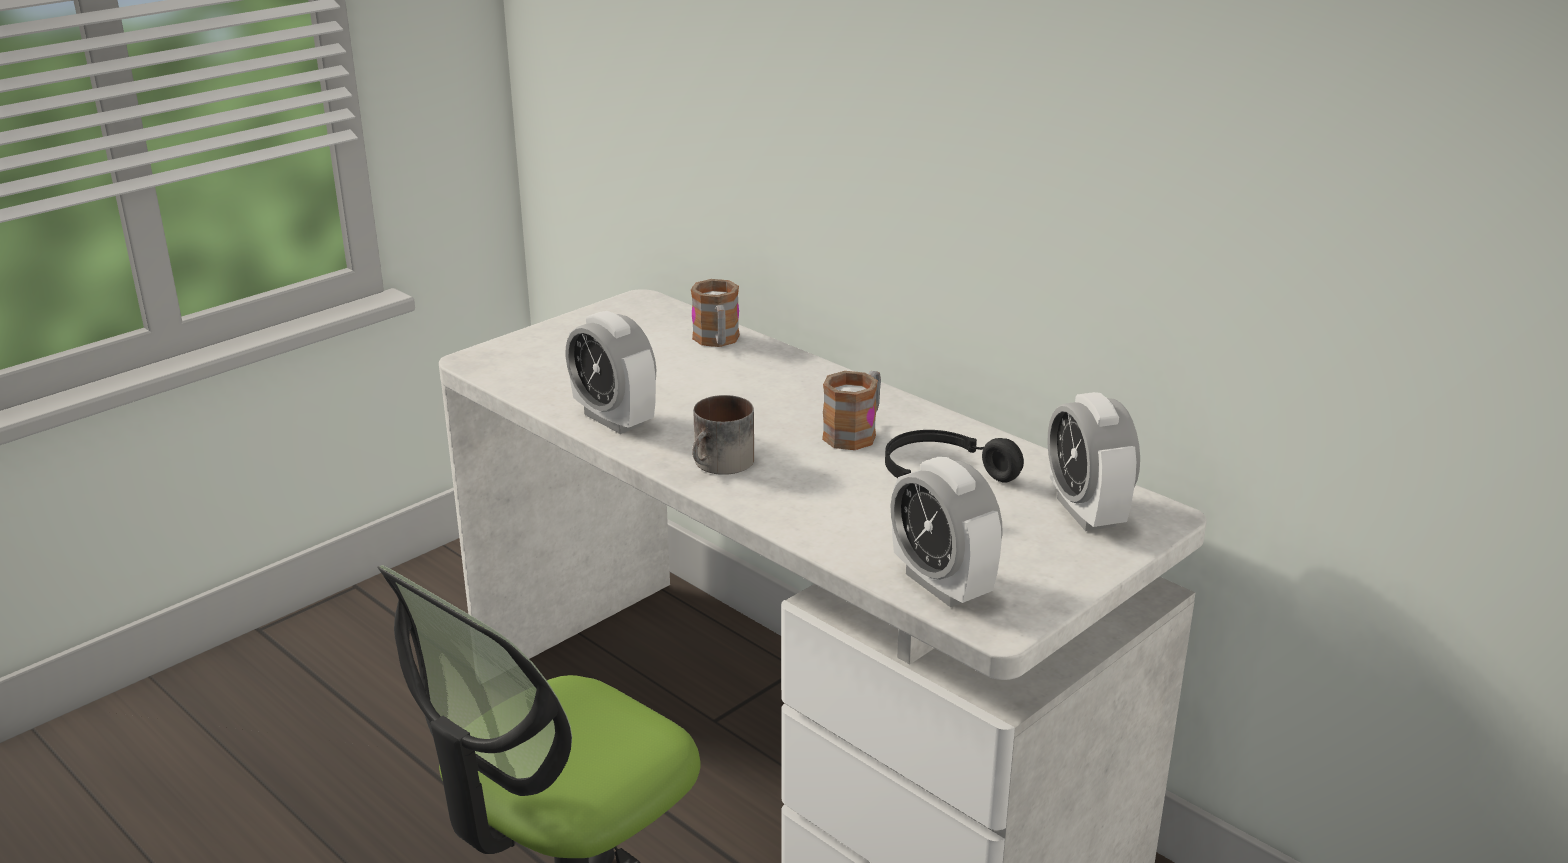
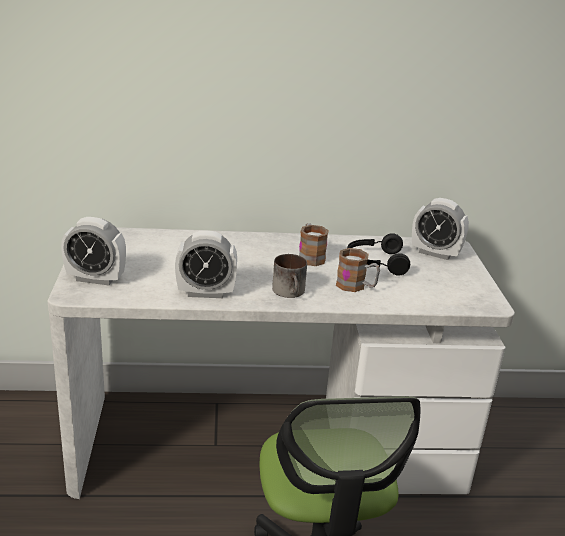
camera: 50 degrees left, 0 degrees up
(717, 341) = (175, 239): mug -> mug (356, 286)
(941, 584) = (451, 300): alarm clock -> alarm clock (95, 279)

